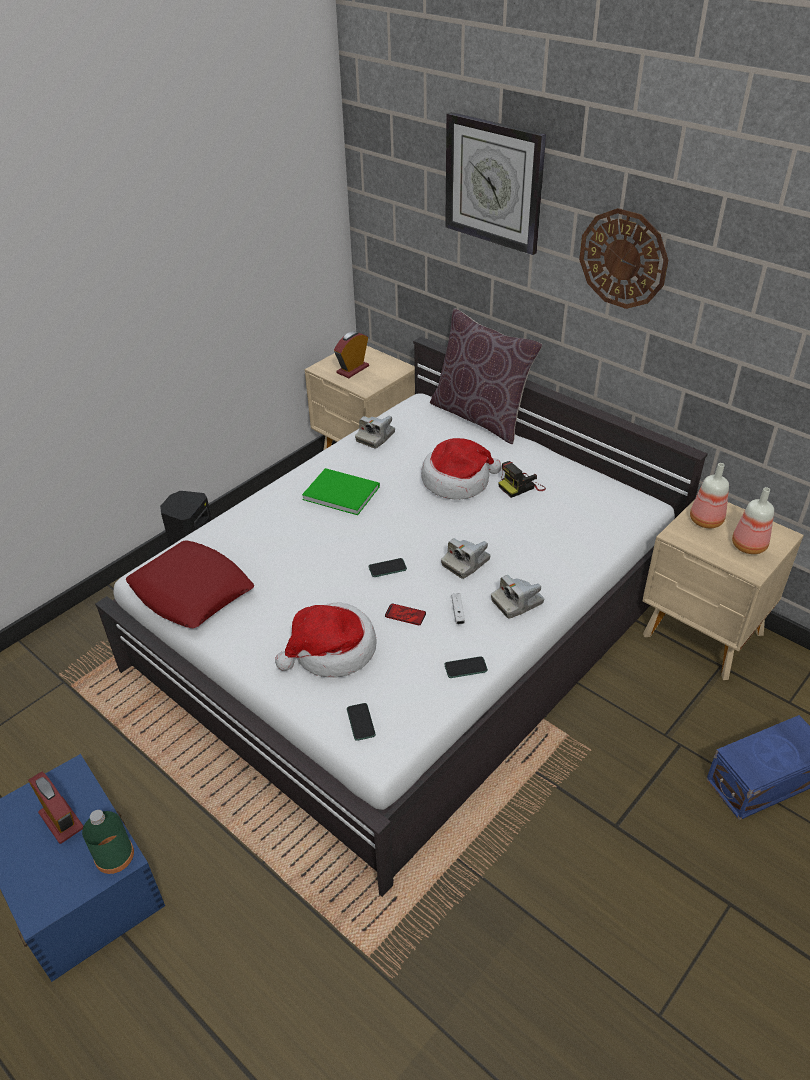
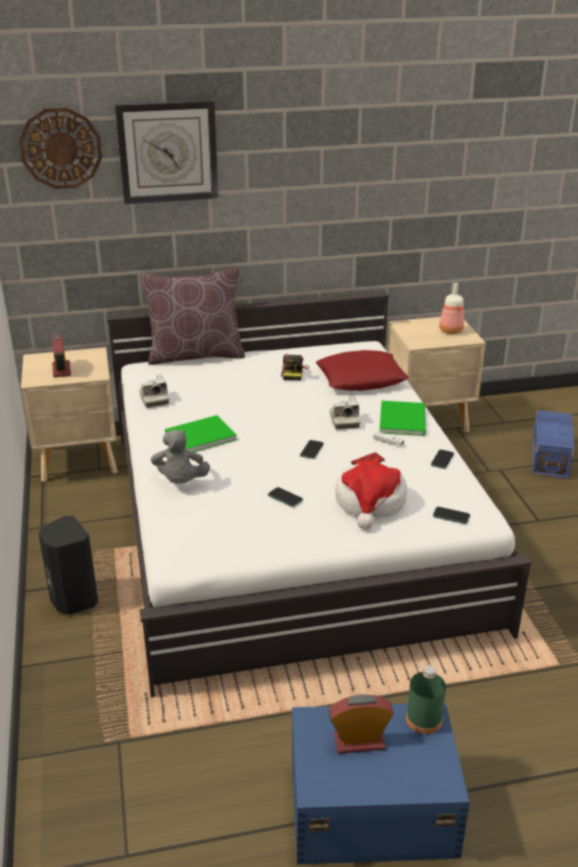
camera: 55 degrees left, 10 degrees down
(192, 591) = (225, 542): red pillow -> red pillow (361, 378)
(261, 520) = (181, 481): none -> grey plush toy
(288, 591) = (285, 498): none -> phone
(457, 481) = (254, 390): hat -> none
(517, 602) = (404, 419): camera -> green book
(623, 259) = (294, 175): wall clock -> wall clock (61, 148)
(705, 521) = (415, 332): bottle -> none

